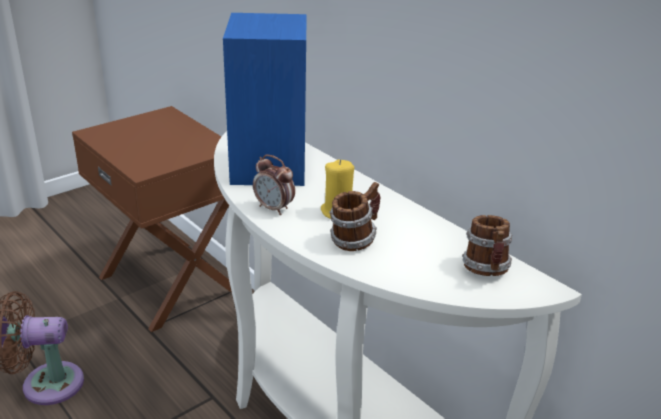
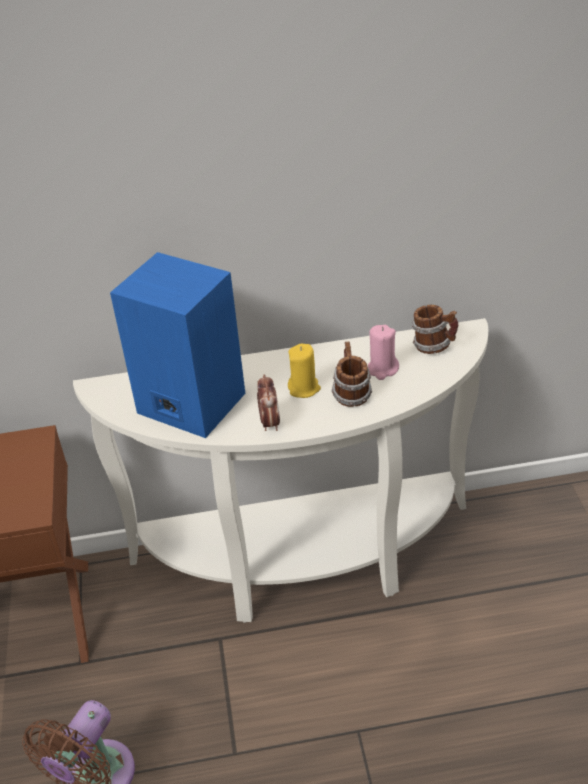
camera: 55 degrees left, 10 degrees up
(274, 208) = (269, 423): alarm clock -> alarm clock turned 75 degrees counterclockwise
(412, 248) = (382, 369): none -> pink candle

